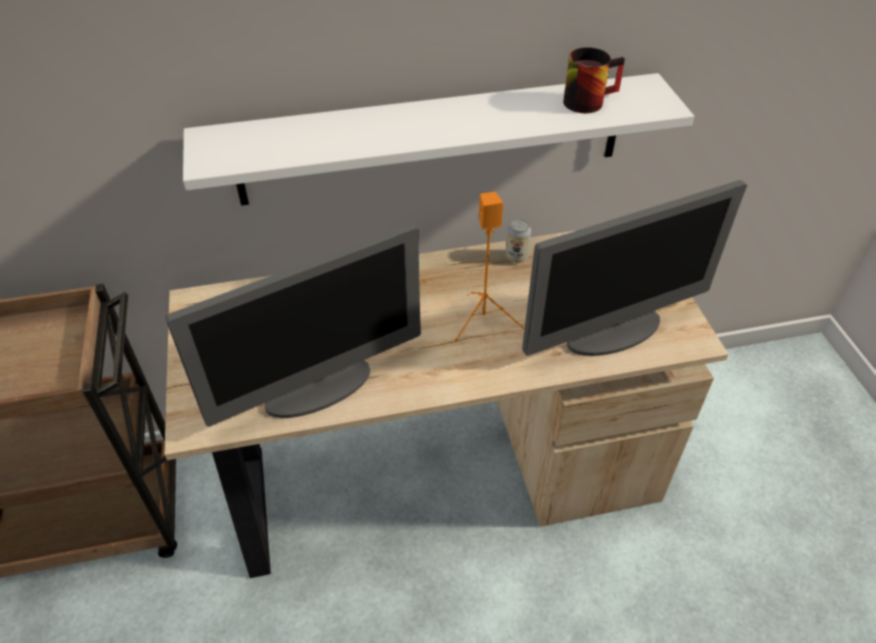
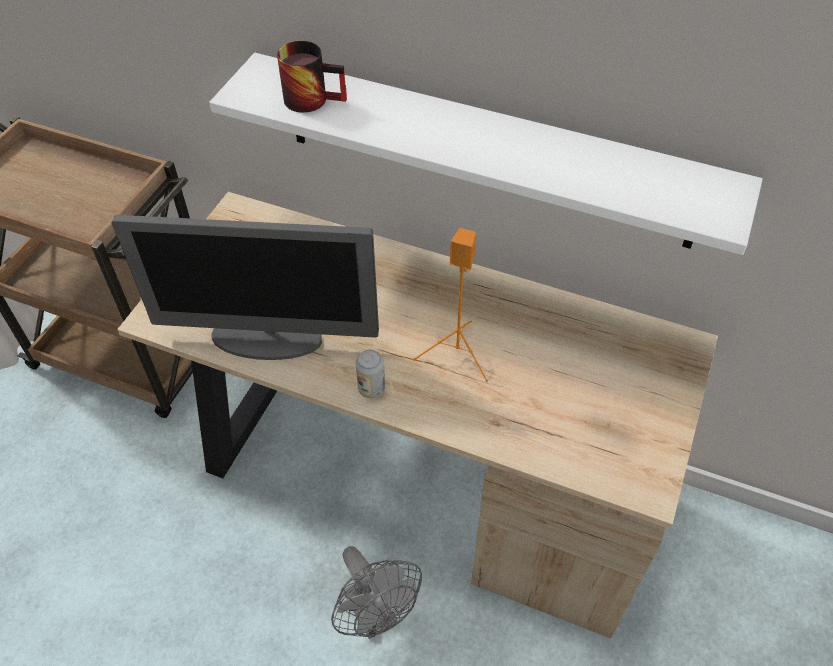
camera: 35 degrees right, 5 degrees up
(489, 599) = (376, 616): none -> grey fan
(516, 257) = (545, 308): can -> can (371, 388)
(587, 99) = (645, 175): mug -> mug (314, 98)
(614, 332) = (572, 434): monitor -> none

